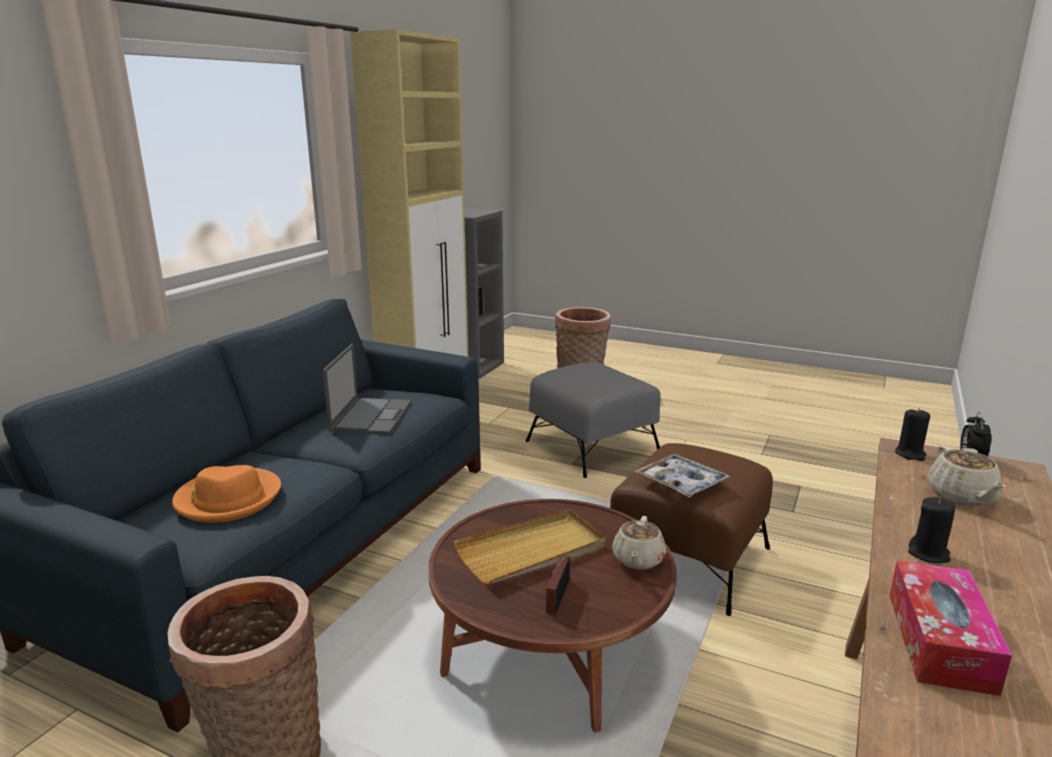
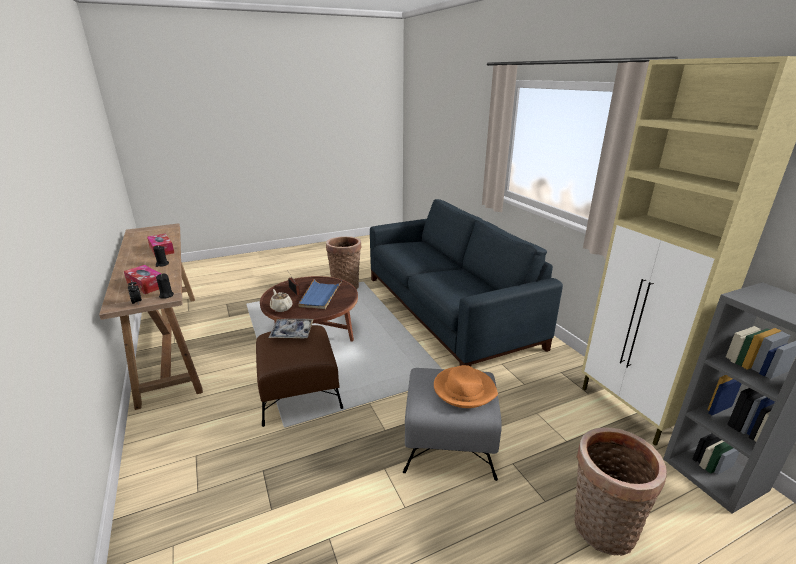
camera: 130 degrees right, 5 degrees up
(228, 499) = (411, 251): orange hat -> orange hat (464, 389)
(371, 415) = (453, 284): laptop -> none
(531, 551) = (320, 296): beige tray -> blue tray
(961, 496) = (146, 285): beige teapot -> tissue box

